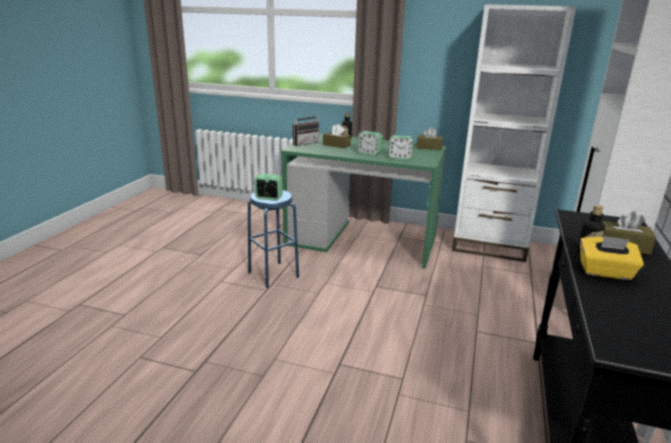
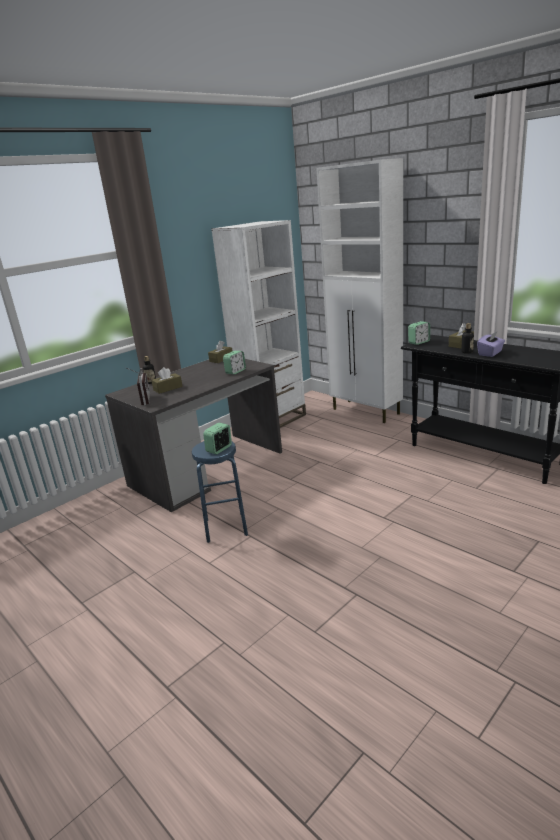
camera: 60 degrees left, 0 degrees up
(362, 240) = (207, 468): green desk -> grey desk
(369, 153) = (209, 380): alarm clock -> alarm clock (419, 342)
(605, 272) = (490, 353): yellow tissue box -> purple tissue box

